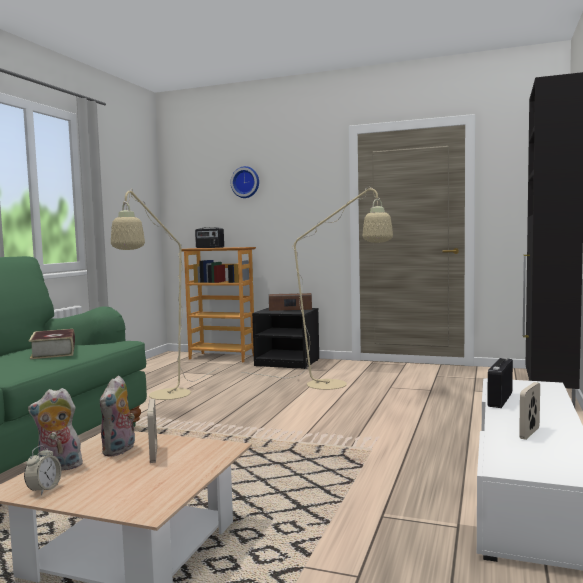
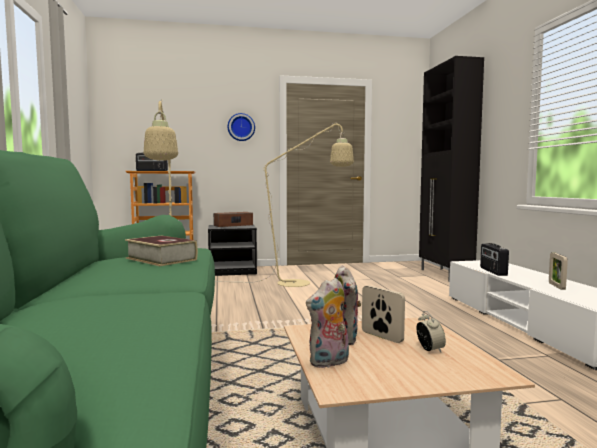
camera: 30 degrees left, 0 degrees up
(44, 489) = (369, 382): alarm clock -> alarm clock (430, 349)
(246, 182) = (185, 113): wall clock -> wall clock (241, 127)

